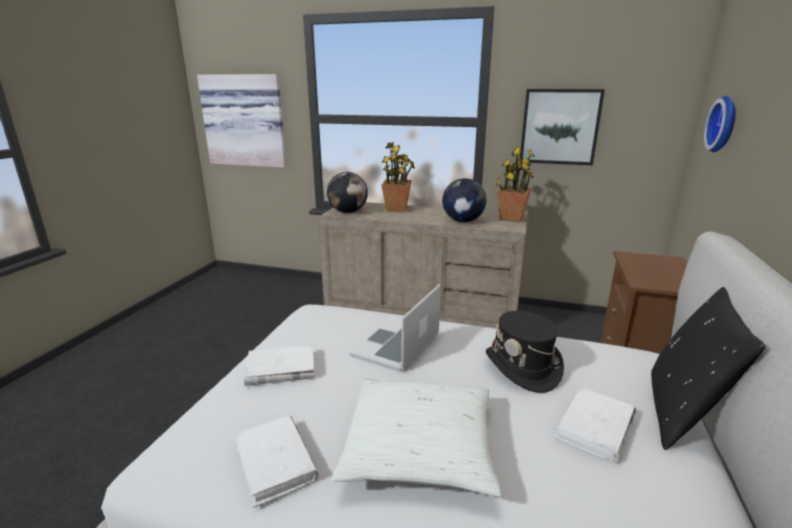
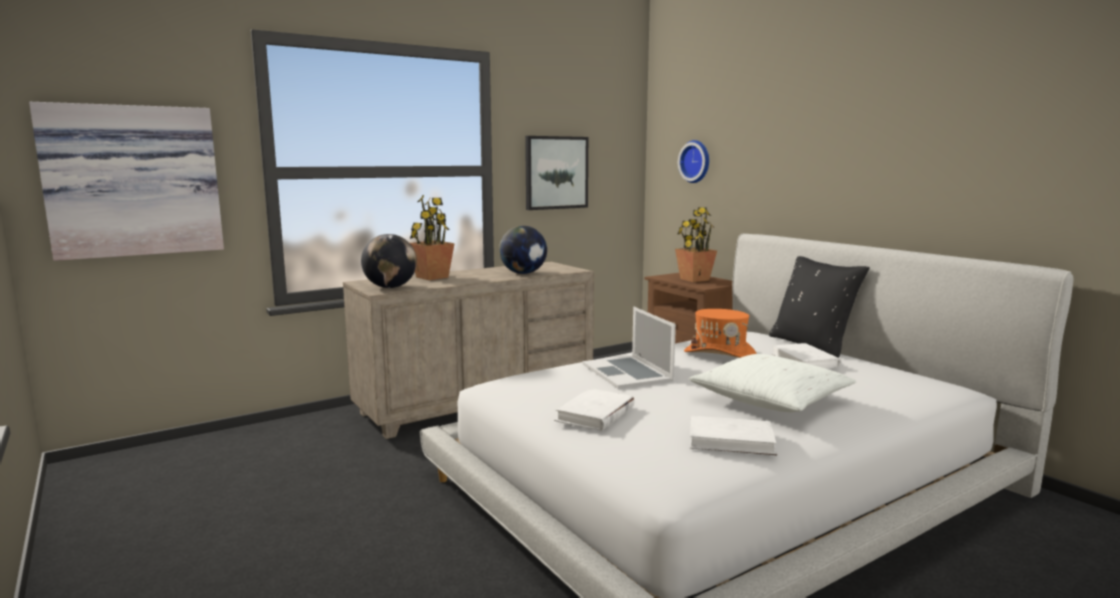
camera: 50 degrees left, 10 degrees down
(511, 218) = (551, 265): potted plant -> potted plant (694, 279)
(522, 367) = (720, 354): black hat -> orange hat

